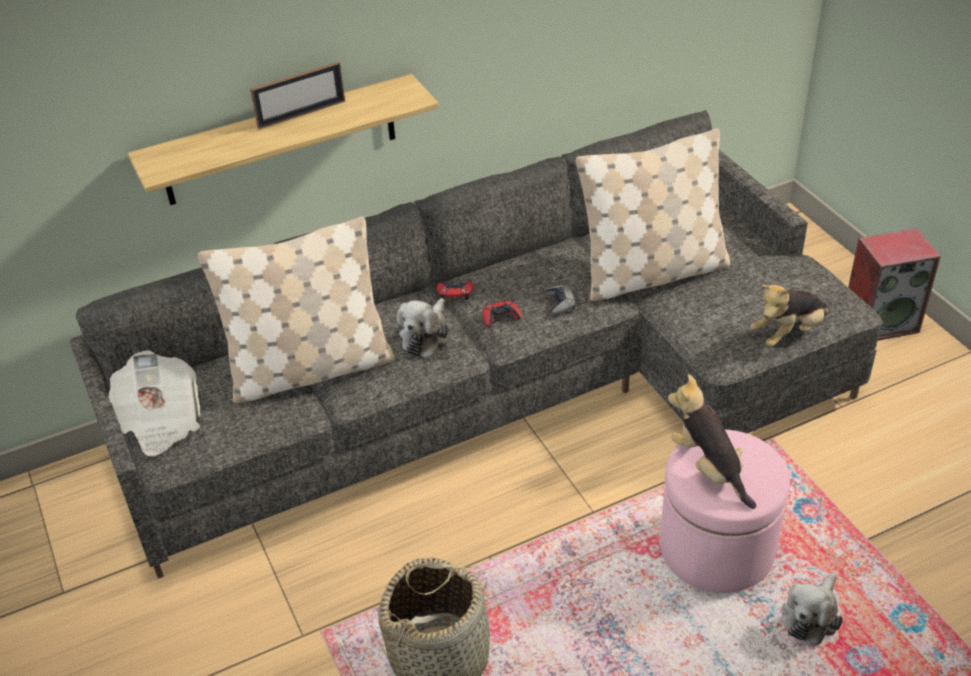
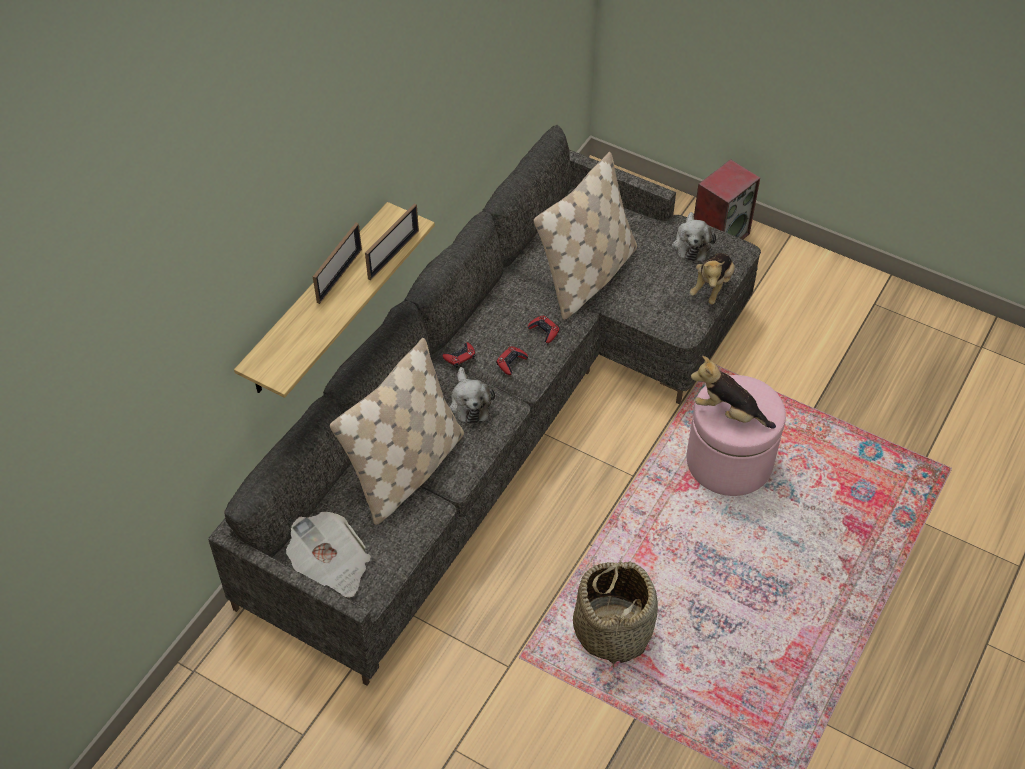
camera: 35 degrees left, 10 degrees up
(370, 114) = (393, 254): none -> picture frame
(560, 302) = (544, 331): grey game controller -> red game controller
(811, 616) = (815, 478): plush toy -> plush toy (691, 244)

